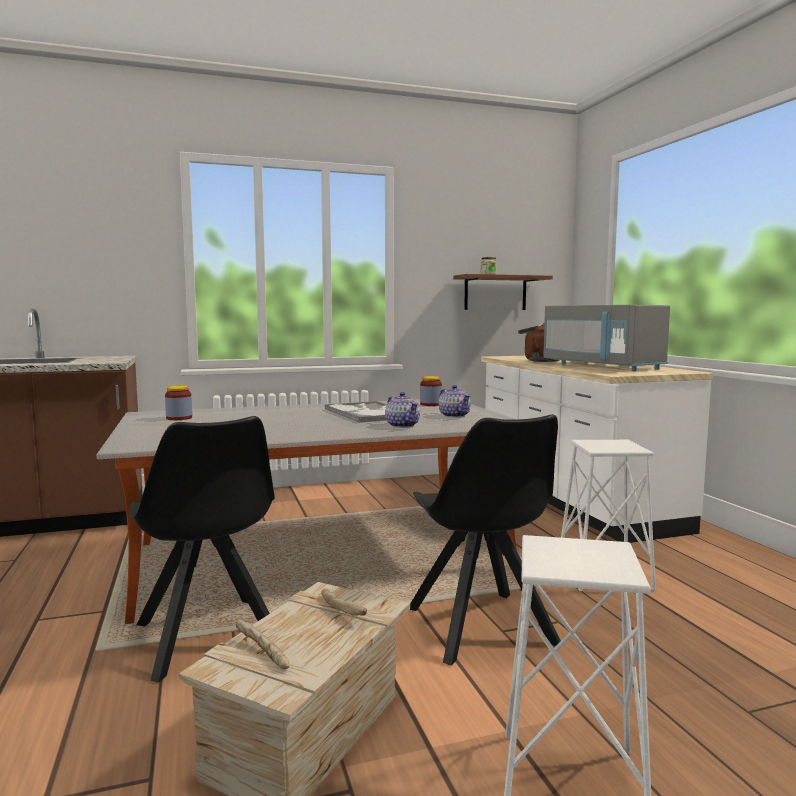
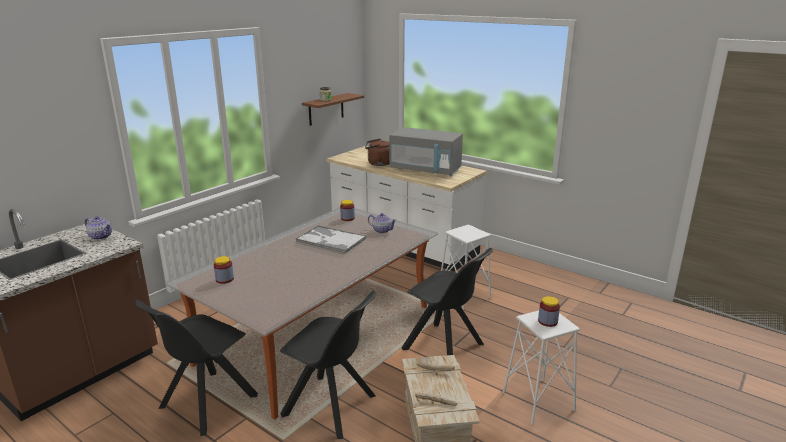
camera: 35 degrees left, 15 degrees up
(96, 581) = (206, 403): none -> black chair
(402, 425) = (373, 250): teapot -> teapot (100, 236)
(580, 556) = (547, 321): none -> jar

